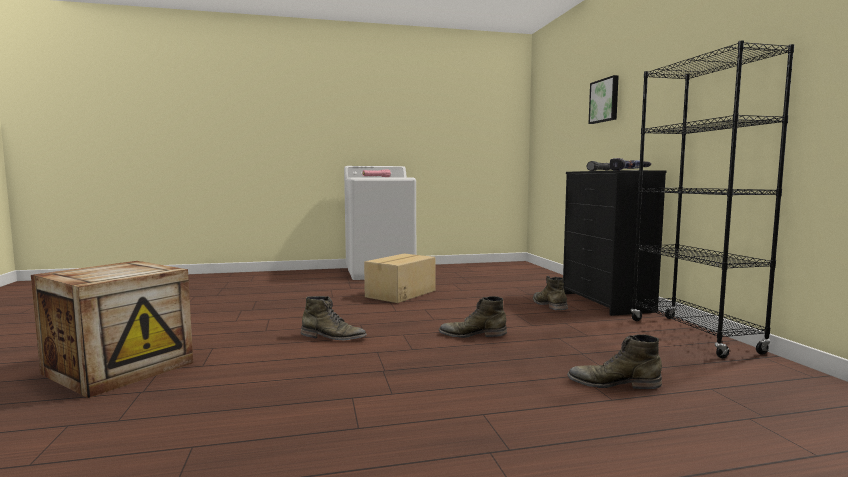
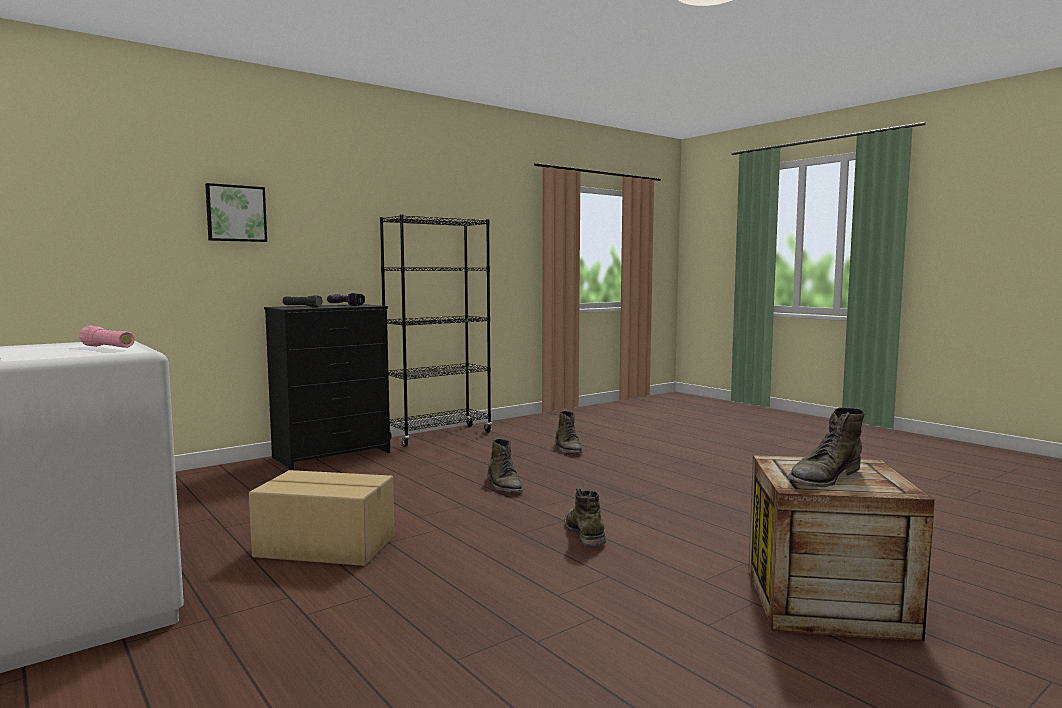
camera: 115 degrees left, 0 degrees up
(549, 305) = (359, 471): green boot -> green boot (823, 477)

